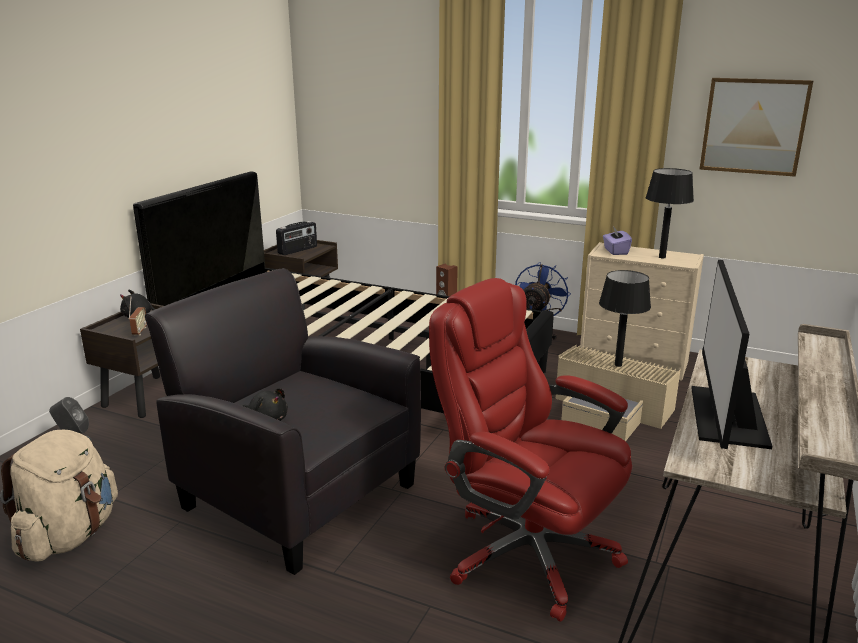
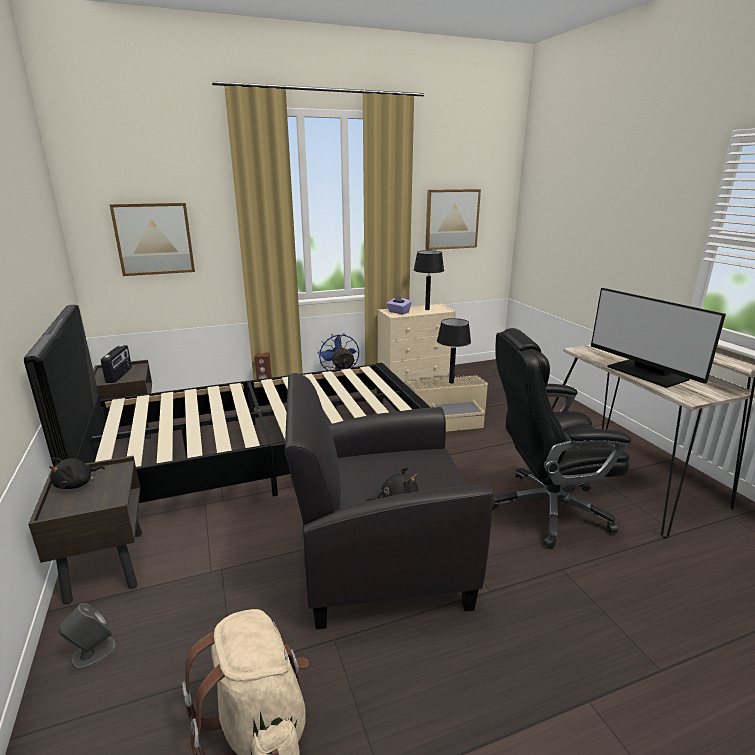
camera: 45 degrees left, 0 degrees up
(139, 331) = (107, 495): radio -> none
(365, 117) = (154, 239): none -> picture
(527, 552) = (546, 509): red office chair -> black office chair

